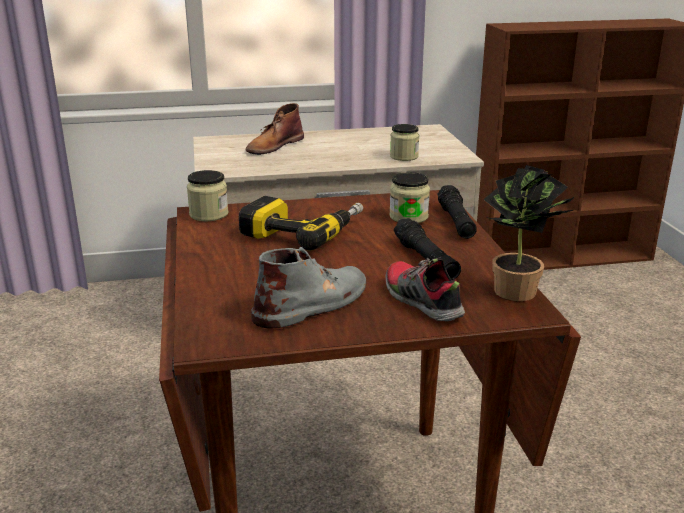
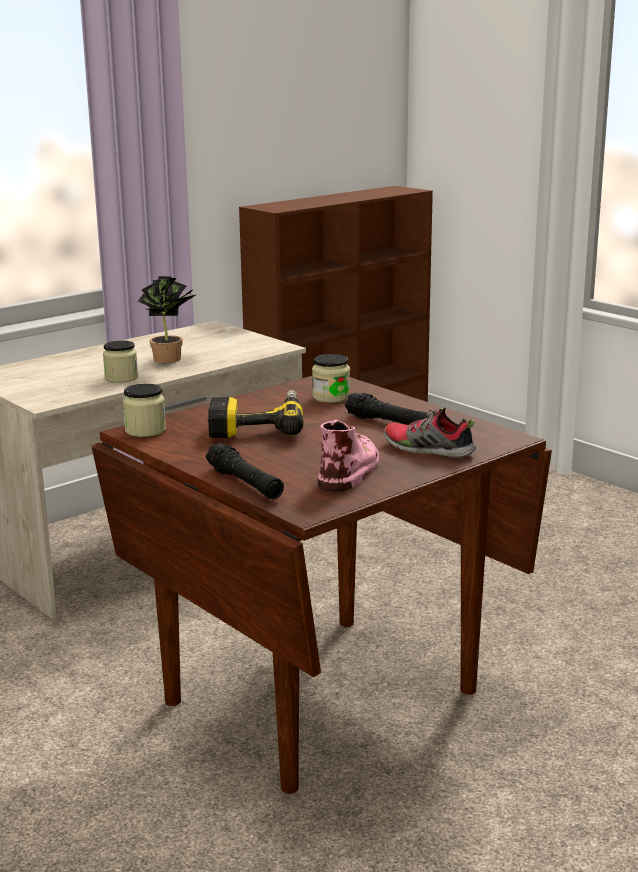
camera: 30 degrees left, 5 degrees down
(274, 145) = (70, 368): brown boot -> none
(314, 303) = (349, 469): grey boot -> pink boot
(404, 157) = (224, 356): jar -> jar (121, 378)
(456, 221) = (375, 393): black flashlight -> black flashlight (245, 483)
(520, 294) = (490, 430): potted plant -> potted plant (171, 359)

